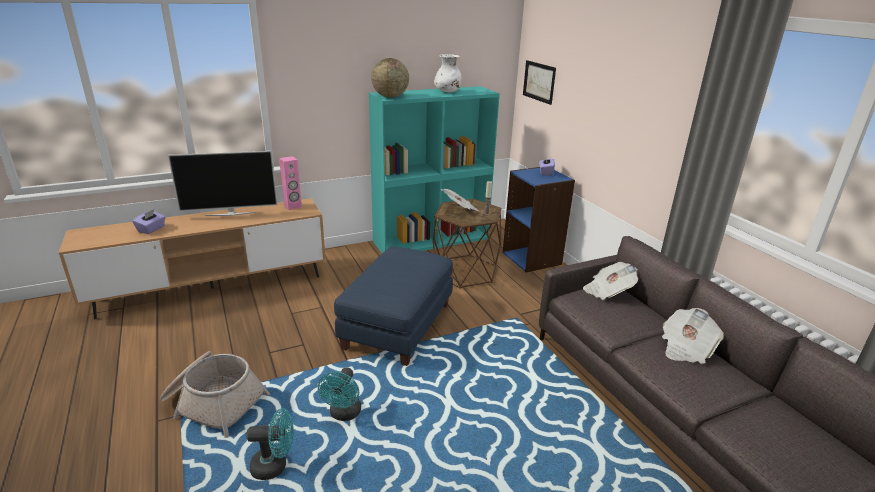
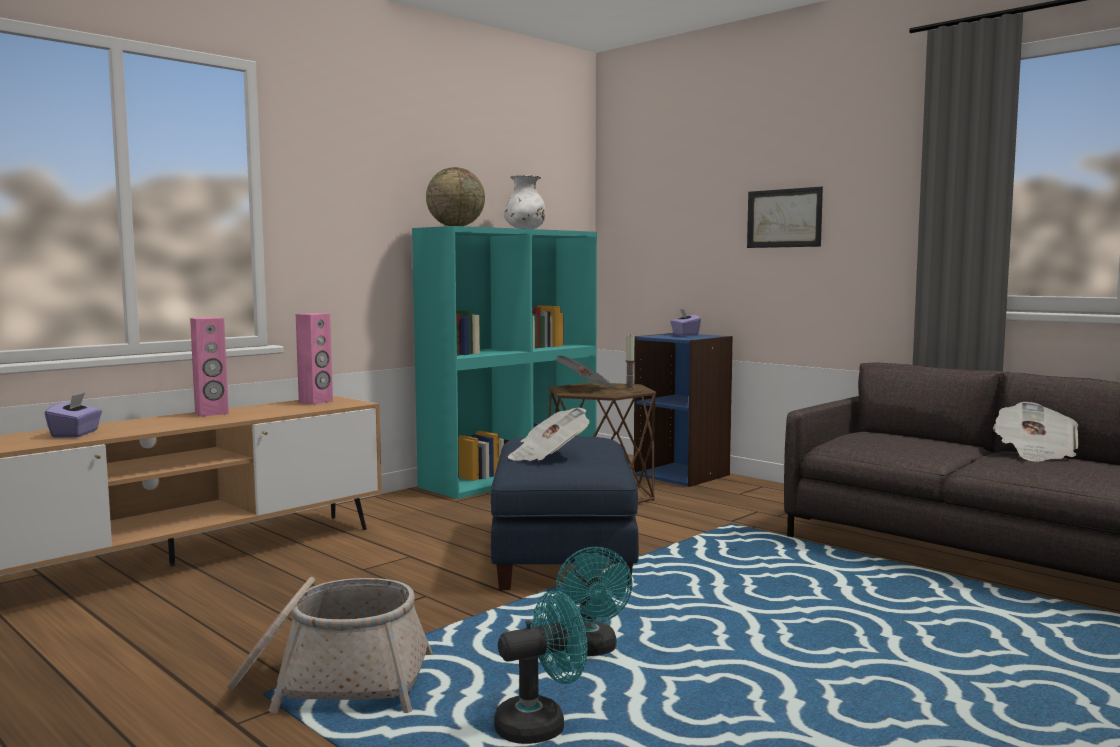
camera: 20 degrees left, 20 degrees down
(230, 213) = (211, 413): television -> pink speaker
(539, 82) = (640, 220): picture -> picture (784, 218)
(608, 291) = (875, 432): newspaper -> newspaper (548, 456)

